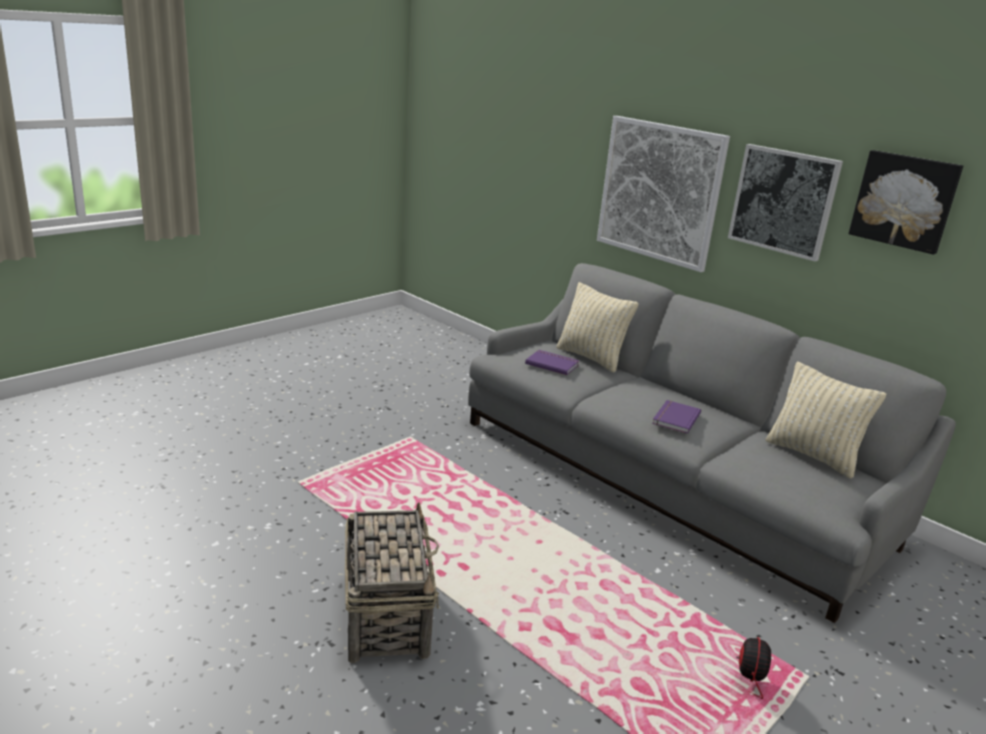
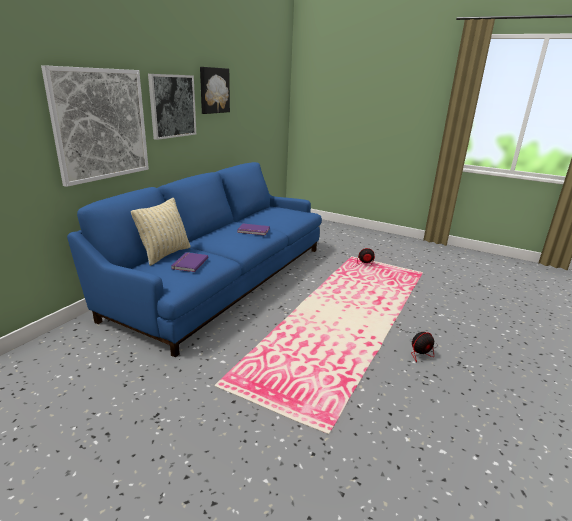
camera: 105 degrees left, 0 degrees up
(387, 614) = (420, 349): basket -> fan
(670, 479) = (223, 278): grey sofa -> blue sofa
(812, 456) = (265, 211): beige pillow -> none

